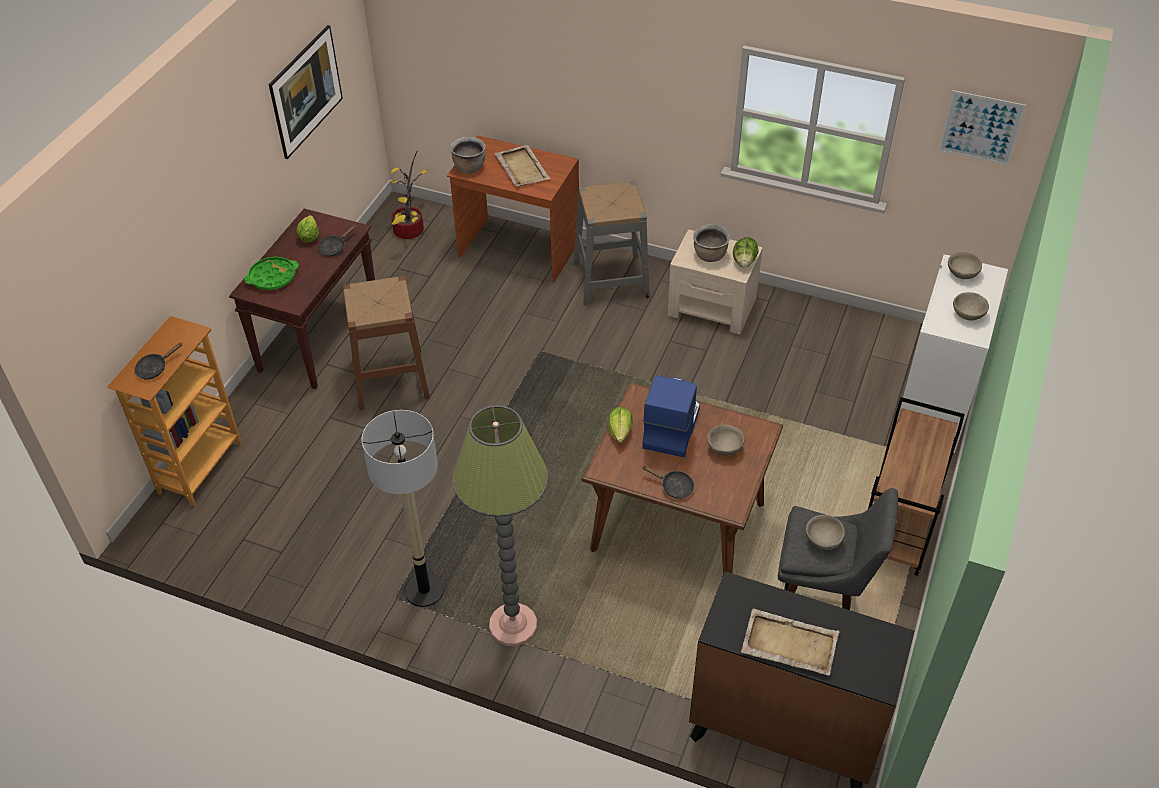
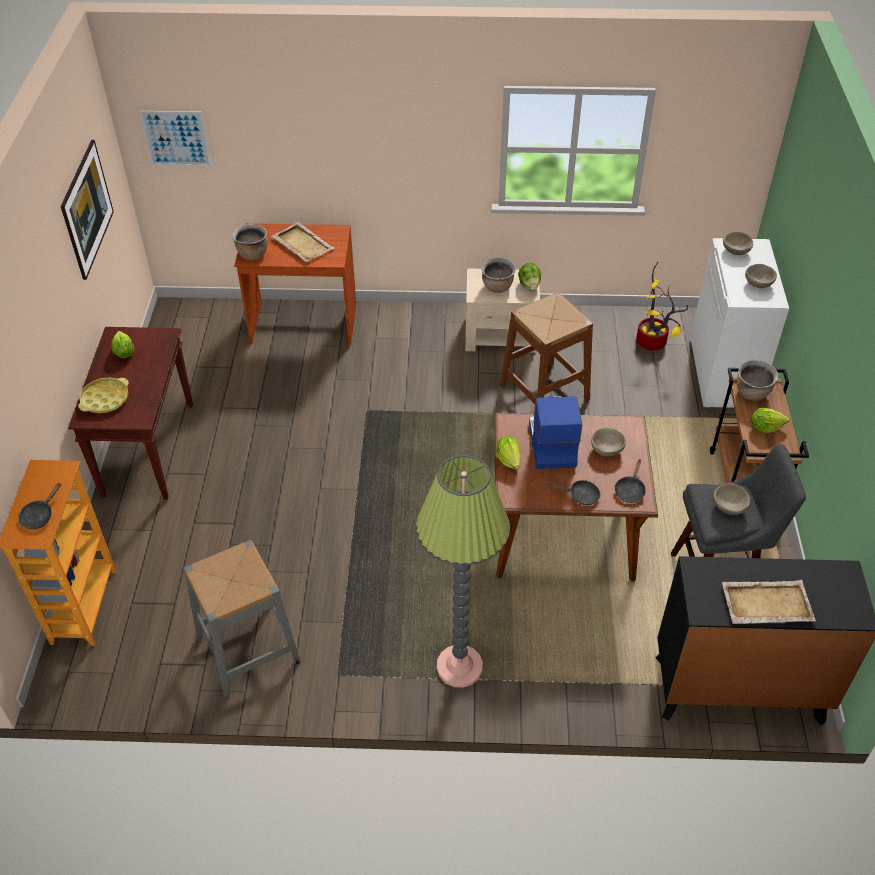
camera: 20 degrees left, 0 degrees up
(272, 277) = (105, 399): green tray -> yellow tray
(334, 247) = (154, 356): black frying pan -> black frying pan (630, 490)
(390, 379) = (237, 471): brown stool -> brown stool (544, 392)
(410, 232) = (193, 330): potted plant -> potted plant (654, 342)
(424, 590) = (361, 659): floor lamp -> none
(611, 279) = (400, 331): grey stool -> grey stool (248, 649)
(911, 470) = (765, 427): none -> lettuce
(916, 431) = (752, 393): none -> brown cooking pot
(981, 128) = (725, 120): picture -> picture (176, 138)

